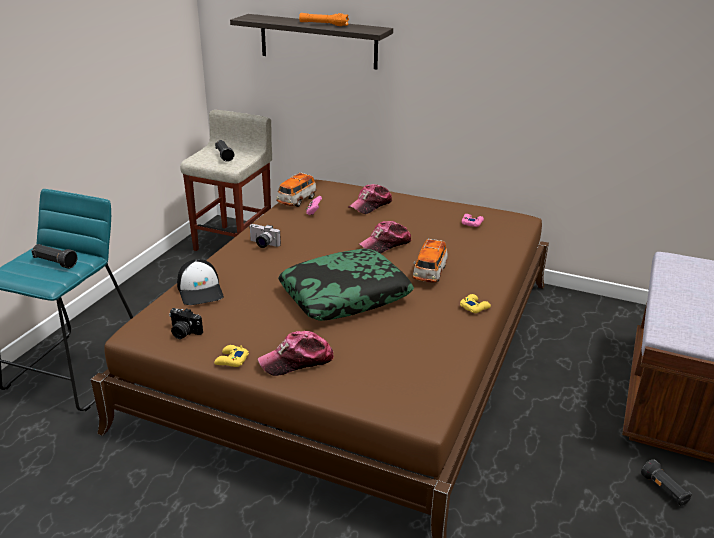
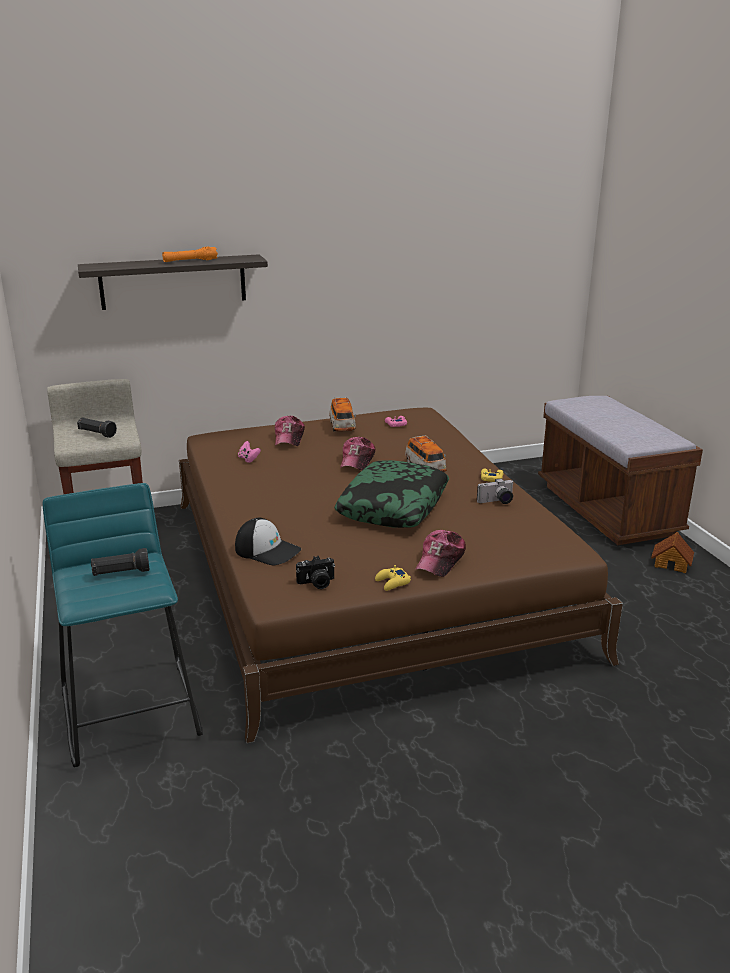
camera: 40 degrees left, 5 degrees down
(262, 244) = (254, 497): camera -> camera (496, 502)
(297, 201) = (215, 456): toy car -> toy car (342, 427)
(664, 490) = (671, 563): black flashlight -> toy house

